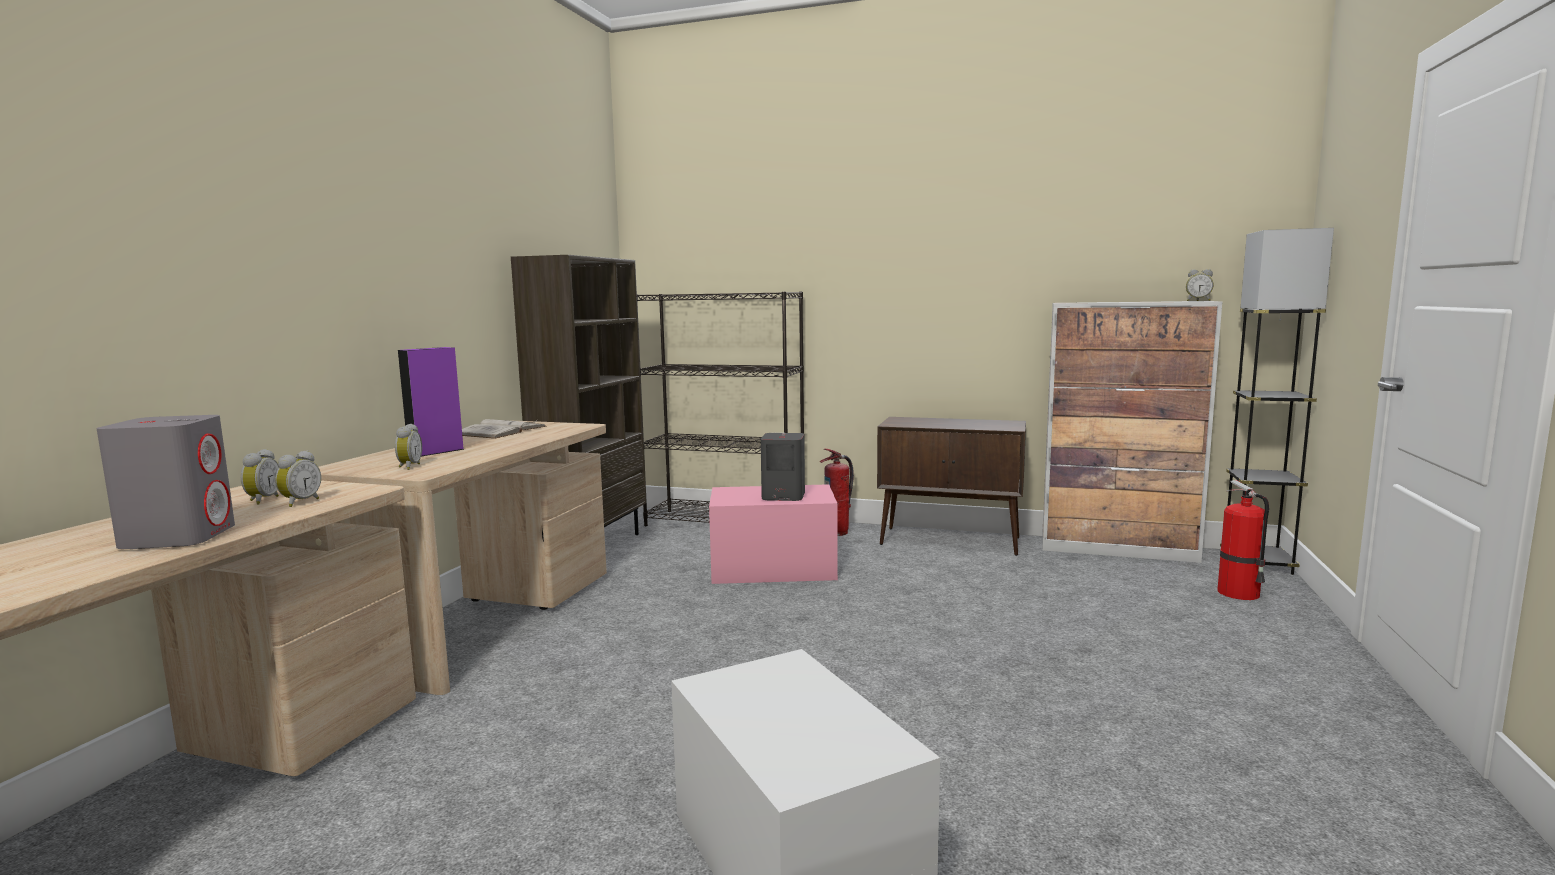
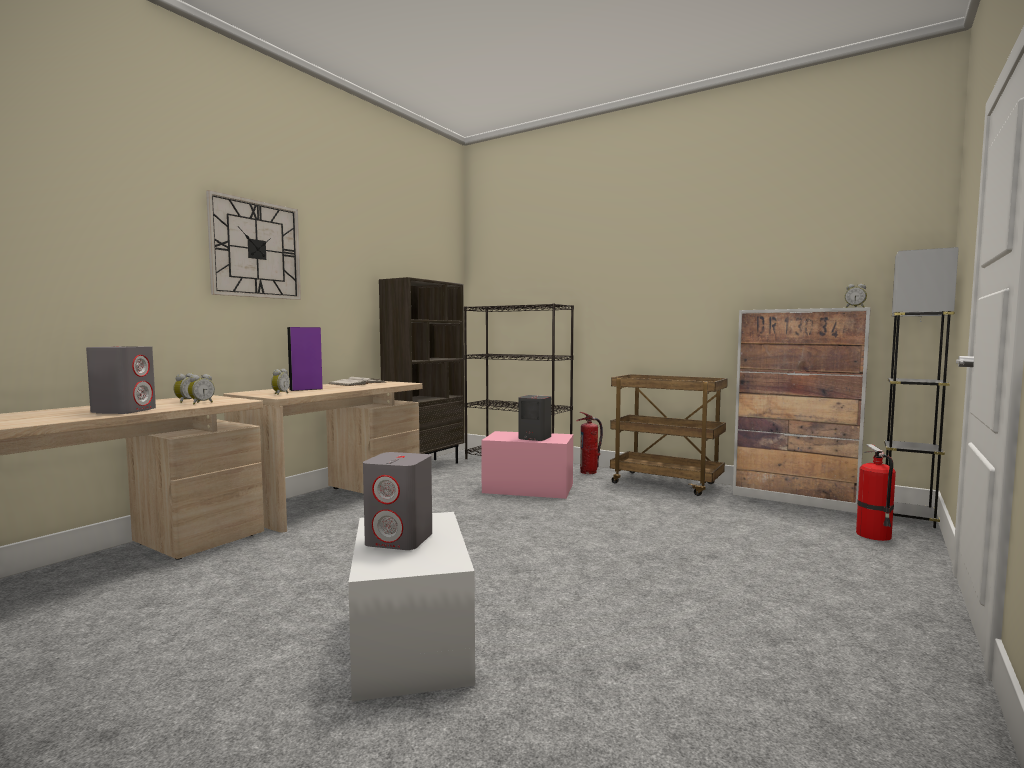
camera: 15 degrees right, 5 degrees down
(327, 215) = (255, 249): none -> wall clock
(777, 715) = (400, 540): none -> grey speaker
(951, 541) = (667, 483): brown cabinet -> brown cart

